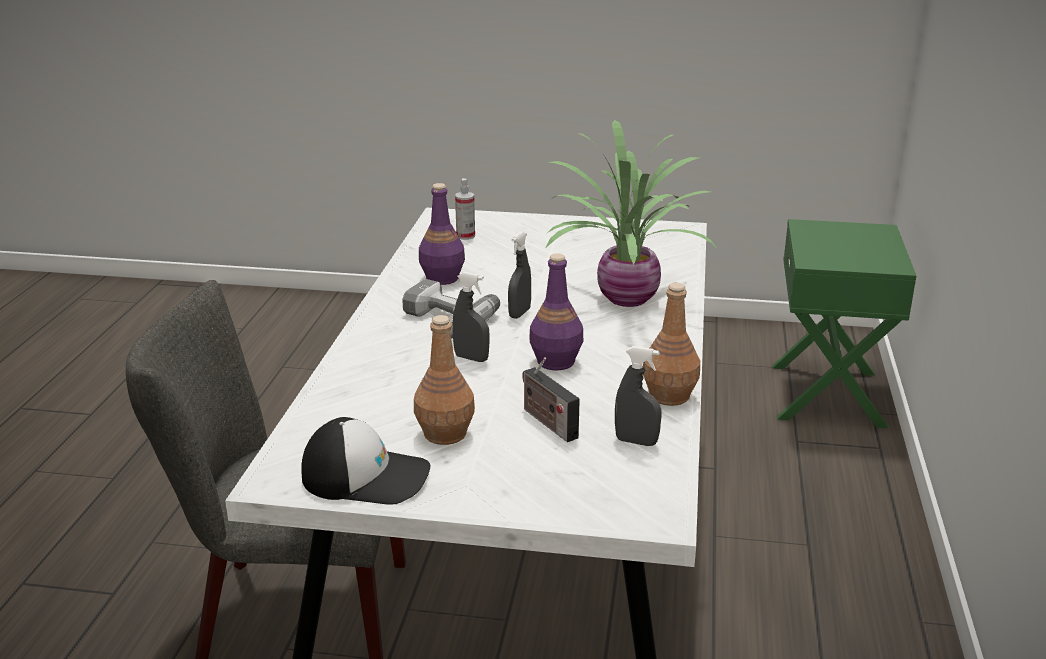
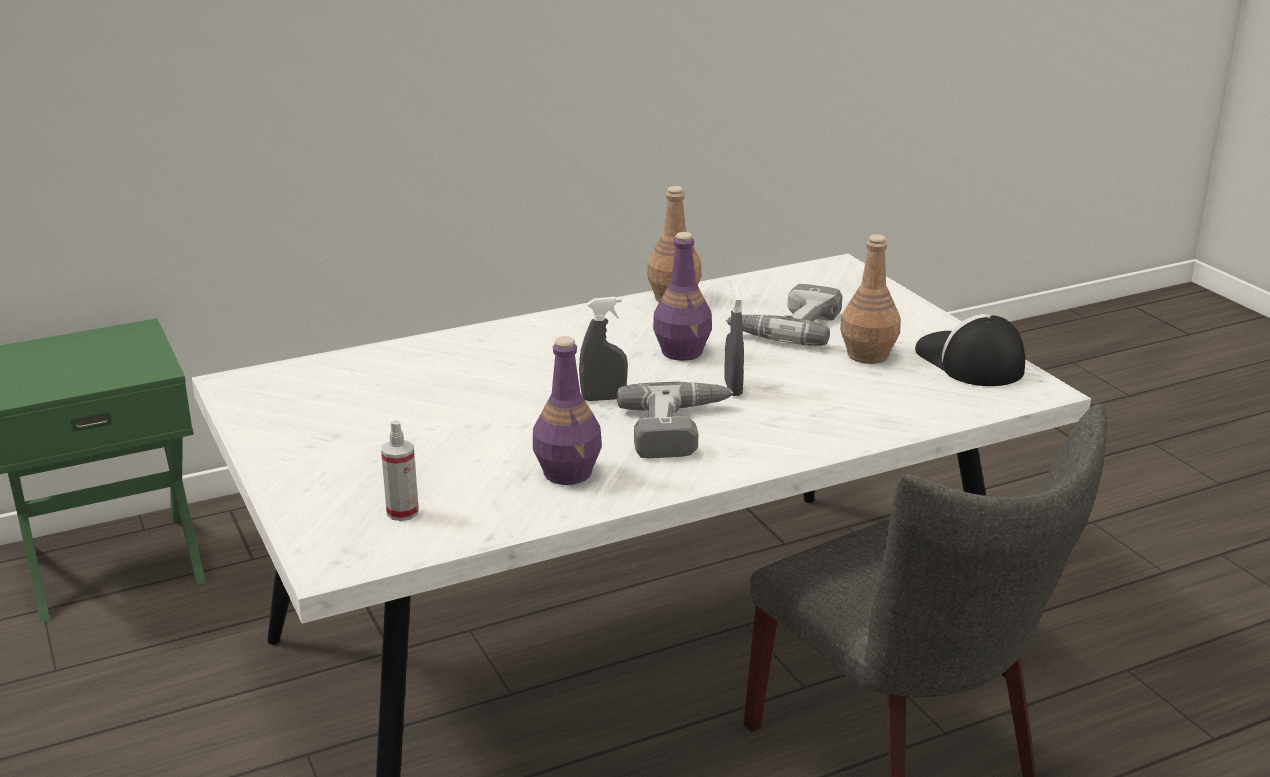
camera: 125 degrees left, 0 degrees up
(547, 422) = (786, 326): radio -> power drill
(626, 297) = (491, 361): potted plant -> none
(636, 441) = (761, 292): grey spray bottle -> none

